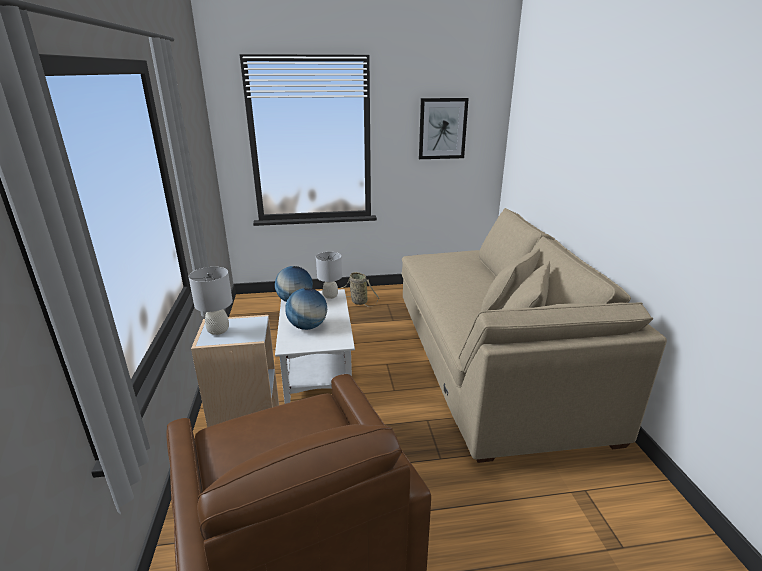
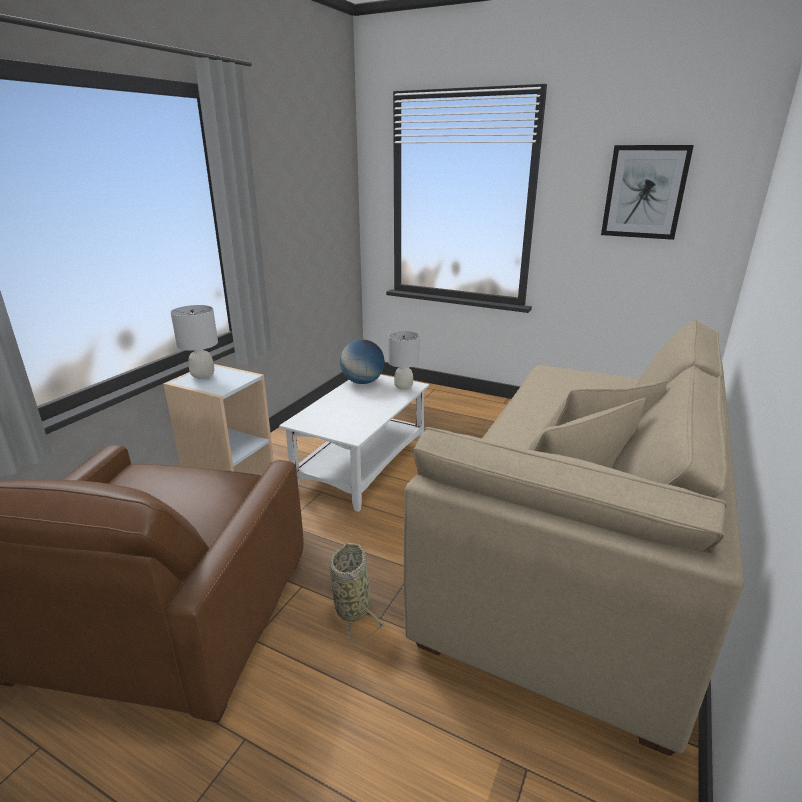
camera: 35 degrees right, 0 degrees up
(307, 326) = (341, 409): globe -> none
(358, 301) = (480, 412): basket -> basket (352, 606)

